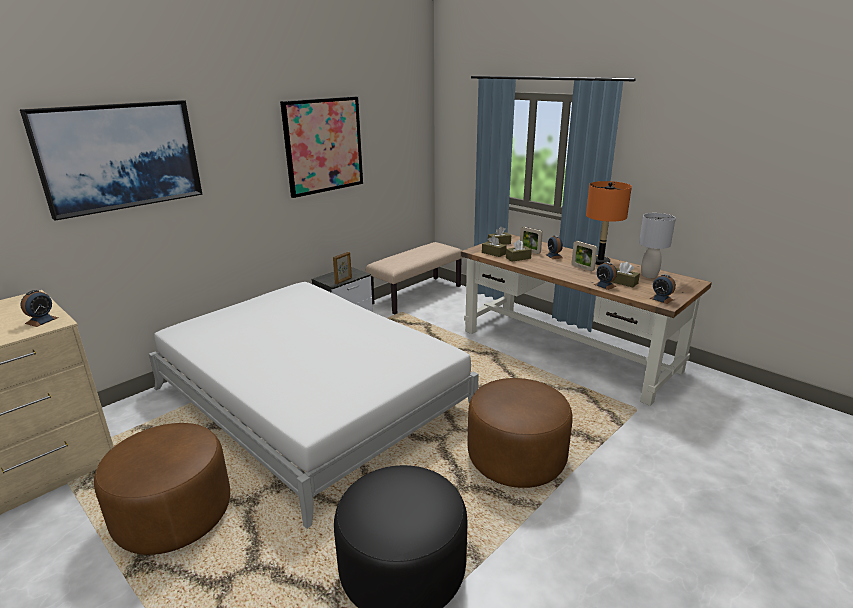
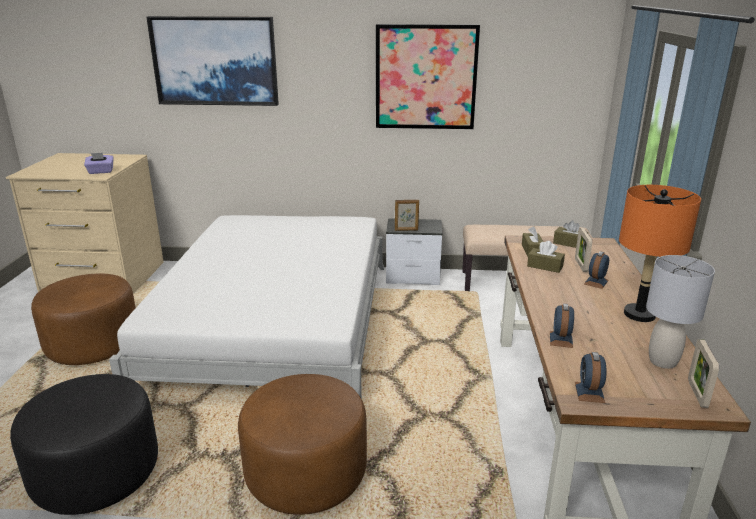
camera: 50 degrees right, 0 degrees up
(42, 320) = (101, 172): alarm clock -> purple tissue box
(582, 268) = (593, 309): picture frame -> picture frame (697, 394)
(623, 282) = (596, 349): brown tissue box -> none

